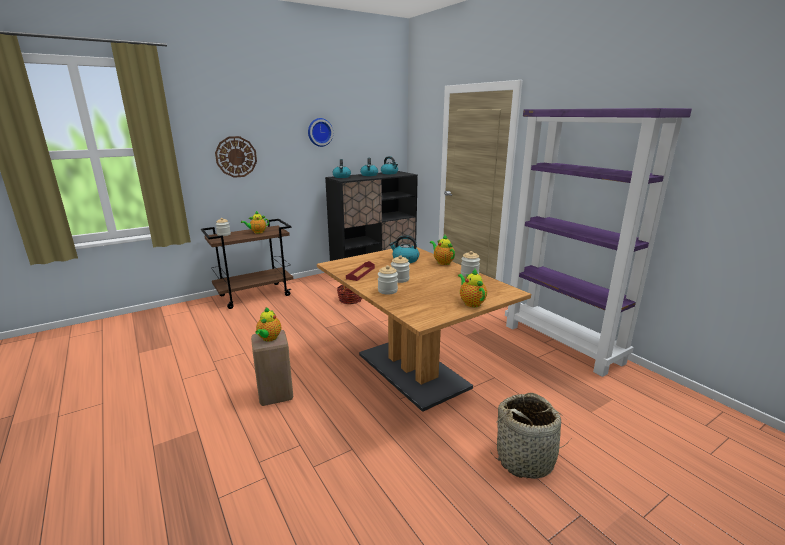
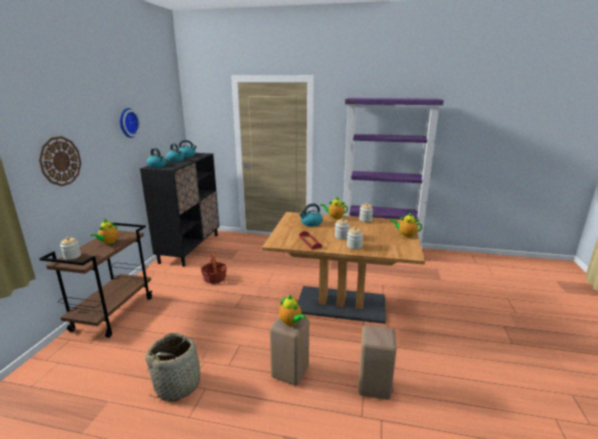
camera: 45 degrees left, 0 degrees up
(307, 450) = (373, 387): none -> beige stool
(525, 459) = (456, 316): basket -> basket (178, 384)

